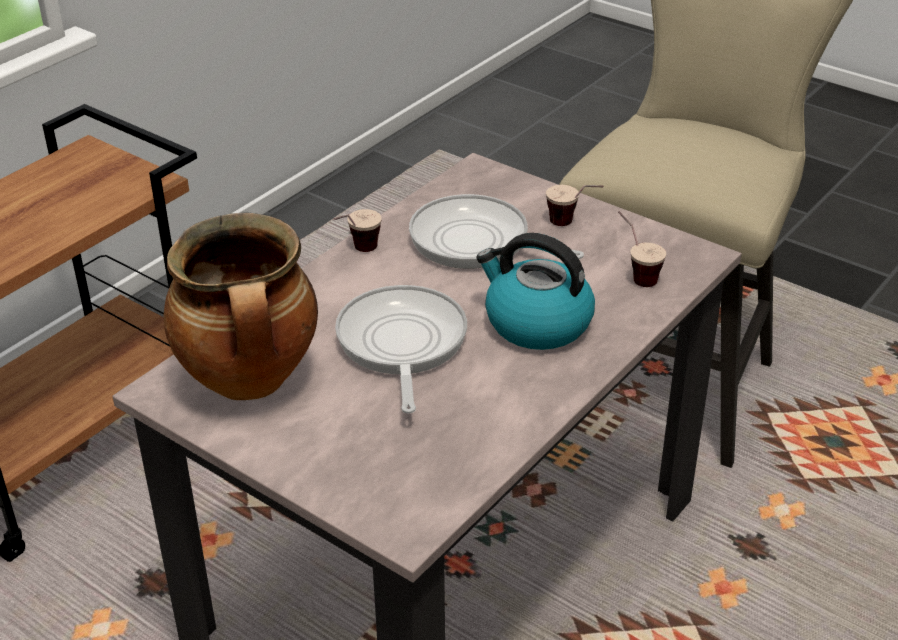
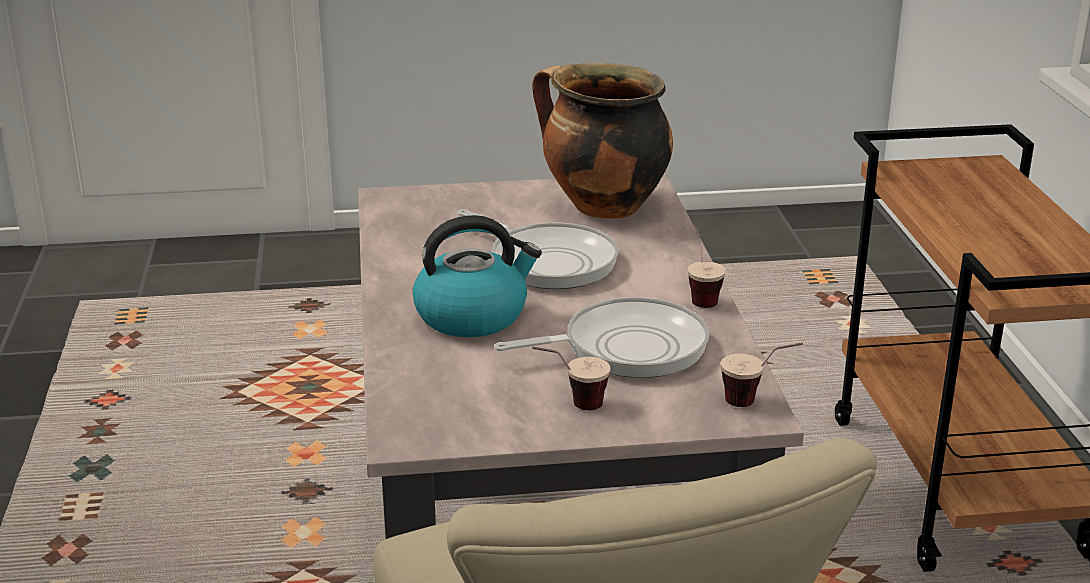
camera: 135 degrees right, 10 degrees down
(635, 274) = (445, 389): cup -> cup (757, 402)

